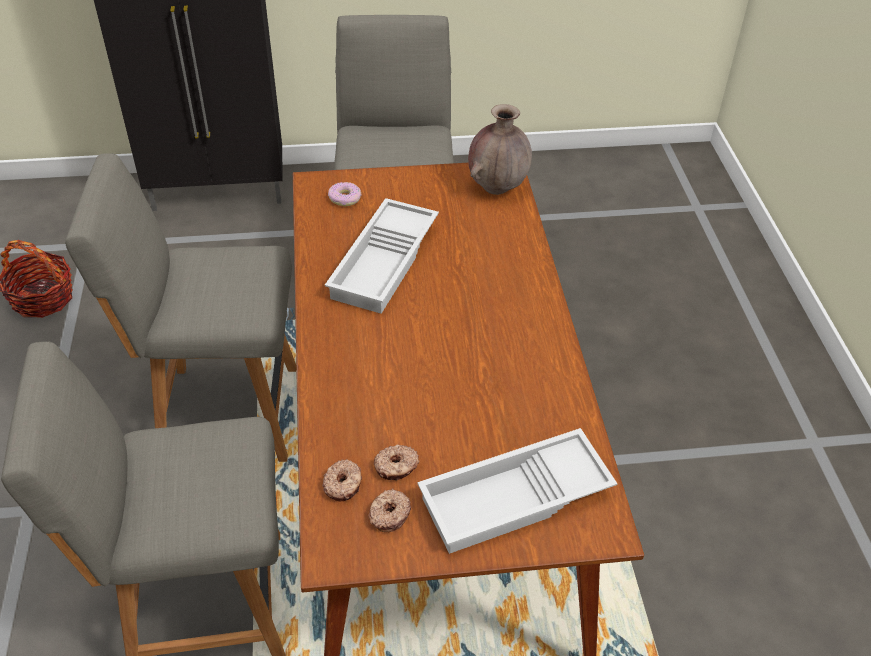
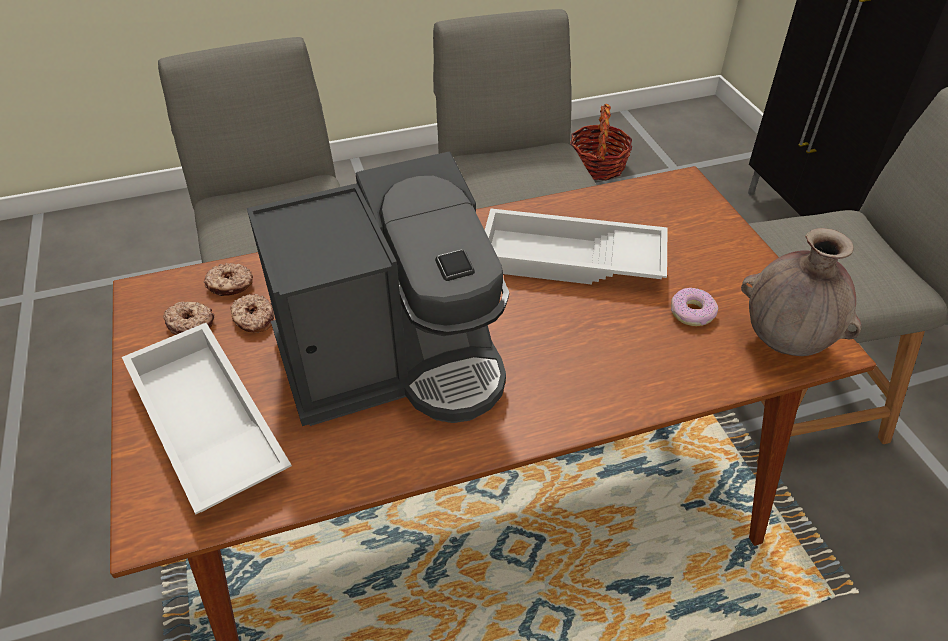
camera: 80 degrees right, 0 degrees up
(345, 198) = (671, 210): donut -> donut (692, 312)
(468, 377) = (395, 360): none -> coffee machine

